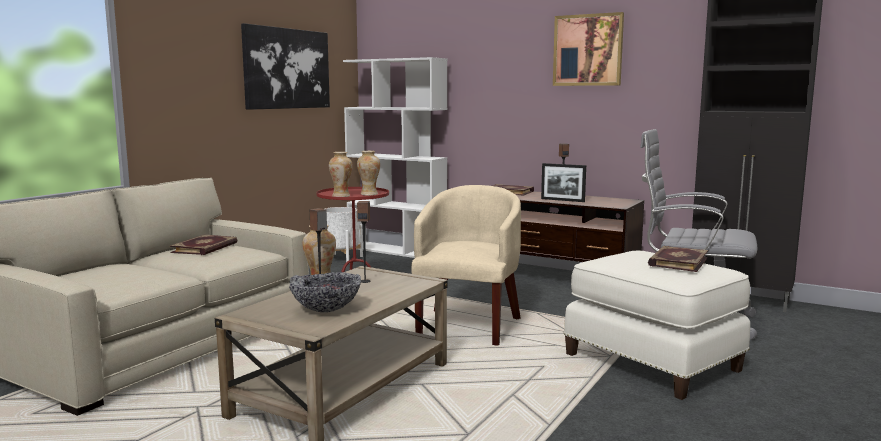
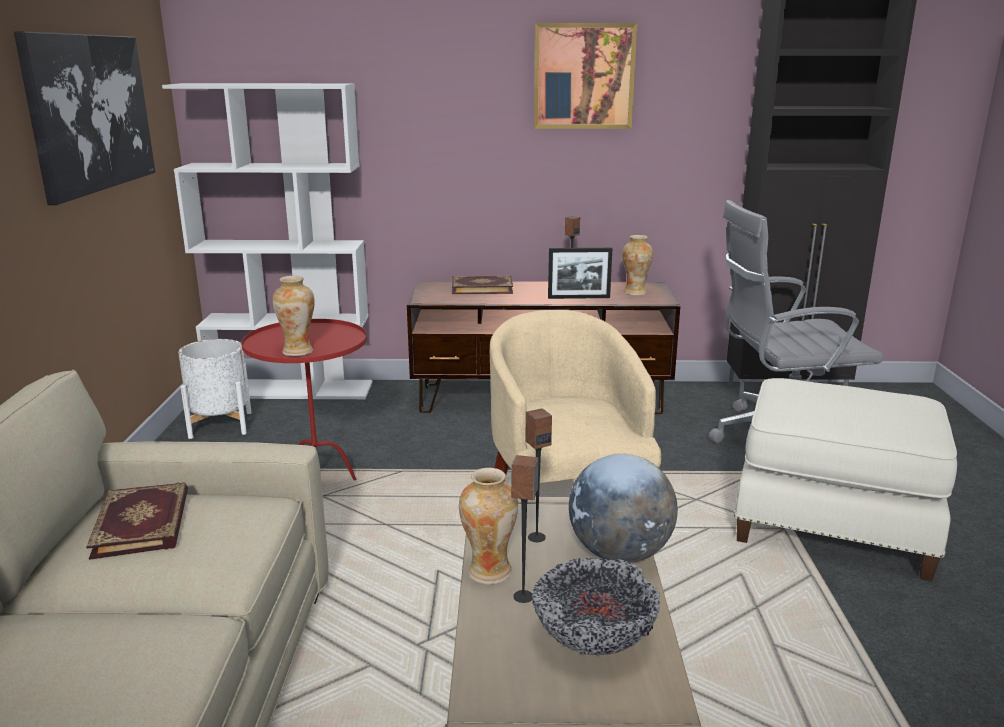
camera: 30 degrees left, 10 degrees up
(369, 194) = (334, 338): vase -> vase (635, 292)
(395, 292) = (620, 553): none -> globe
(677, 261) = (869, 399): book -> none

